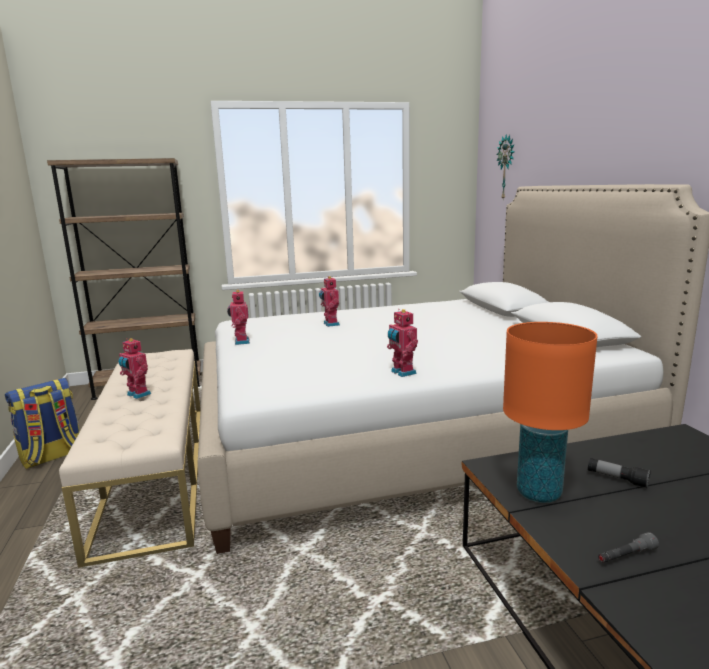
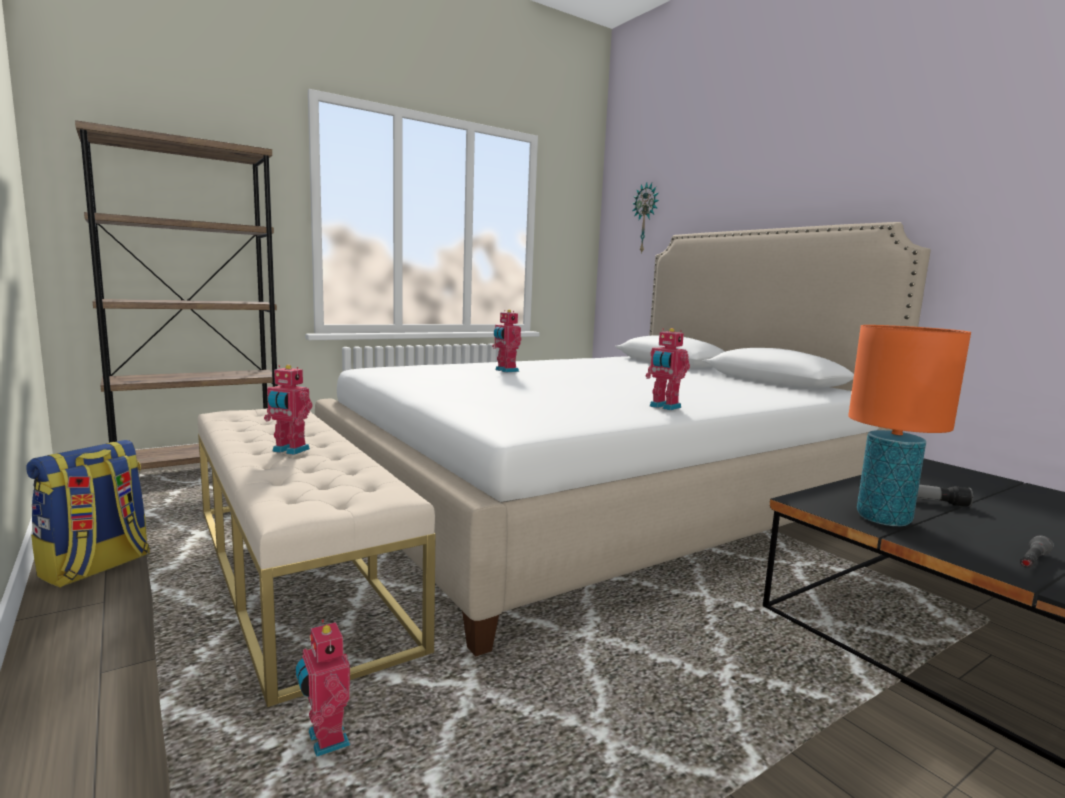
camera: 20 degrees left, 5 degrees down
(240, 342) = (412, 384): toy robot -> toy robot (325, 742)

